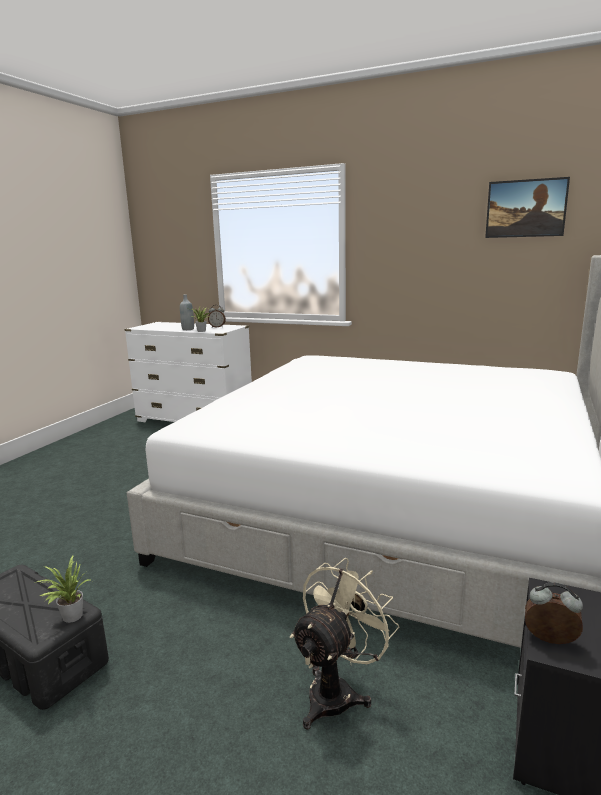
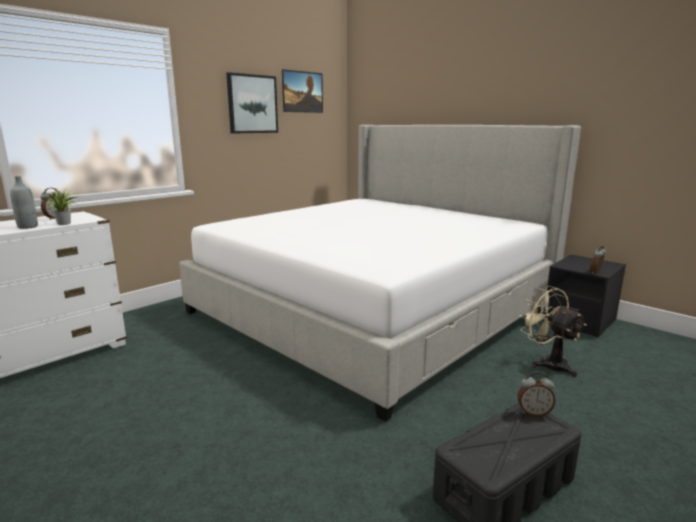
camera: 70 degrees left, 0 degrees up
(70, 616) = (533, 413): potted plant -> alarm clock
(437, 231) = (252, 104): none -> picture

